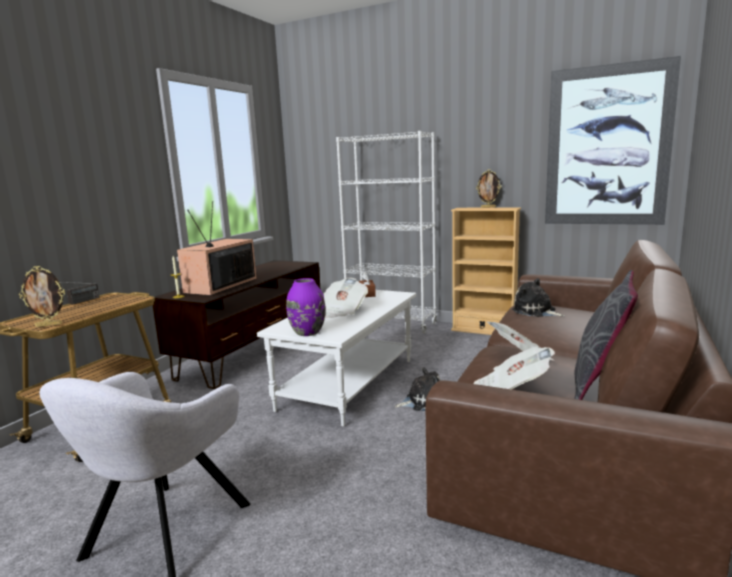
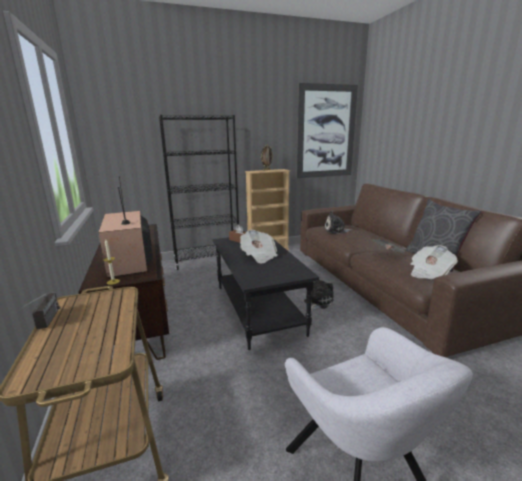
camera: 45 degrees left, 5 degrees up
(49, 325) = (110, 359): picture frame -> none
(307, 332) = (280, 277): purple vase -> none
(349, 384) = (259, 309): white coffee table -> black coffee table
(391, 324) = (207, 261): white bookcase -> black bookcase

